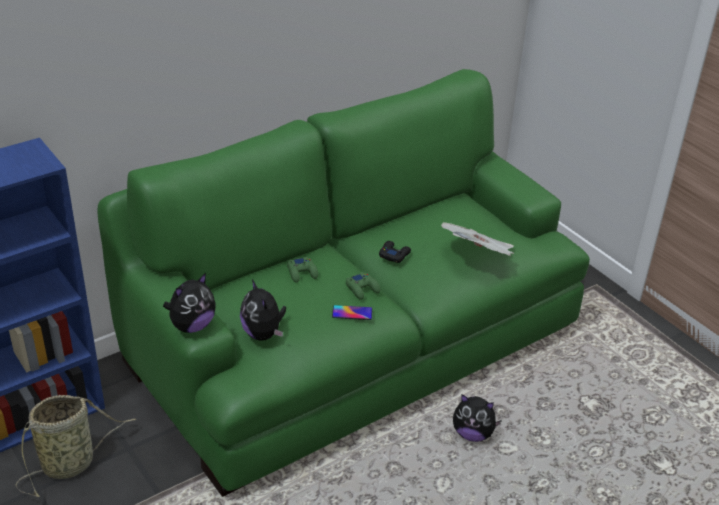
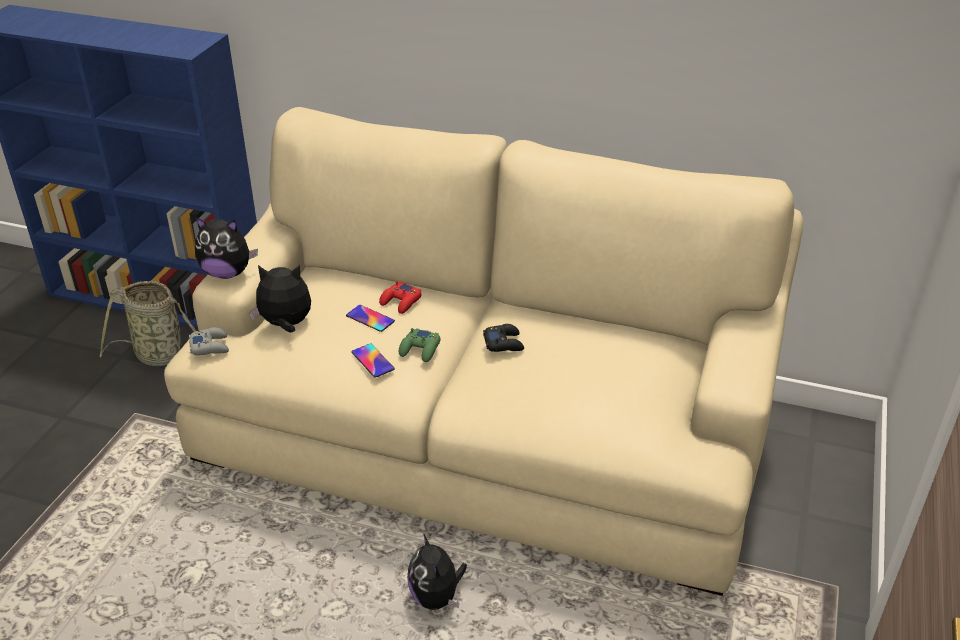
camera: 55 degrees right, 0 degrees up
(237, 382) = (210, 346): none -> grey game controller
(263, 334) = (286, 325): plush toy -> plush toy turned 60 degrees clockwise
(302, 273) = (401, 302): green game controller -> red game controller
(305, 293) = (370, 318): none -> phone
(354, 343) = (481, 435): green sofa -> beige sofa
(479, 255) = (580, 402): newspaper -> none

